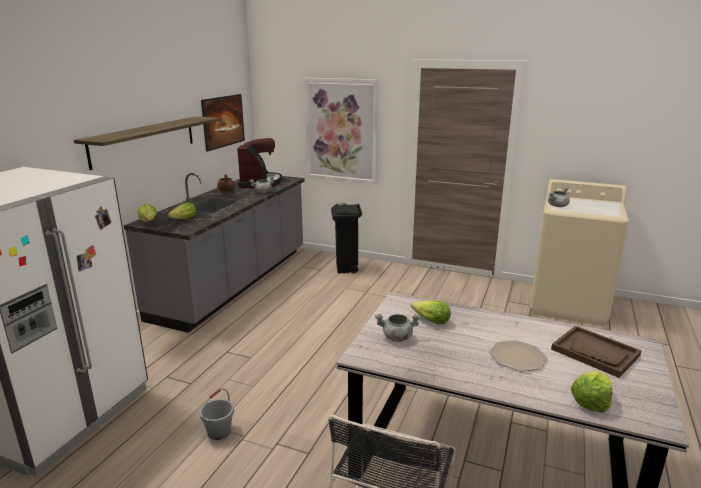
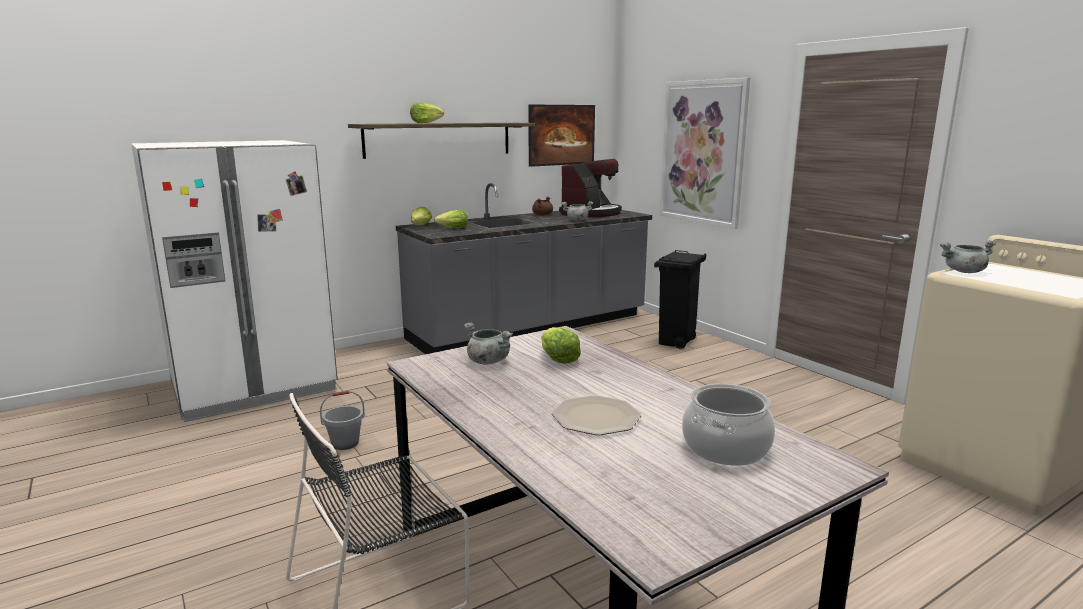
camera: 35 degrees right, 5 degrees down
(590, 401) = (600, 488): lettuce -> lettuce (425, 123)
(595, 352) = (726, 448): brown tray -> cooking pot

